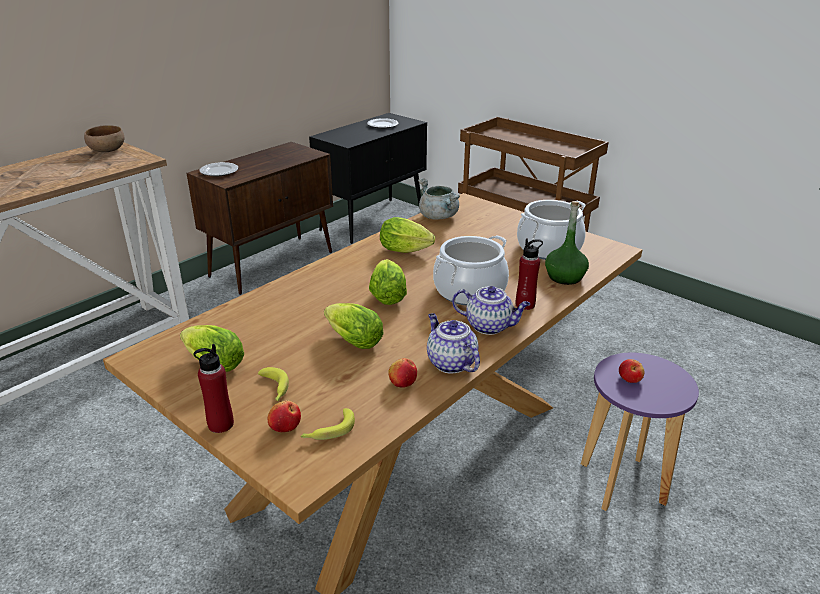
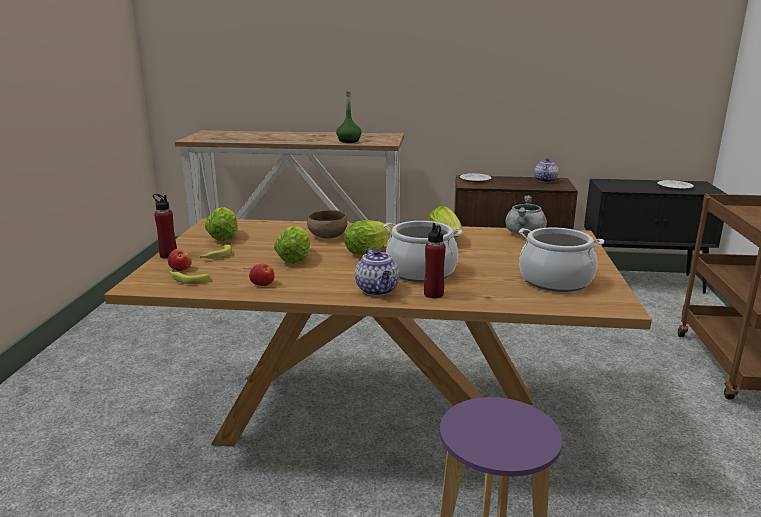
camera: 55 degrees right, 10 degrees down
(108, 151) = (383, 137): brown bowl -> brown bowl (327, 237)
(450, 363) = (306, 290): teapot -> teapot (545, 180)
(564, 277) = (513, 298): green bottle -> green bottle (349, 141)
(630, 378) = (490, 420): apple -> none

